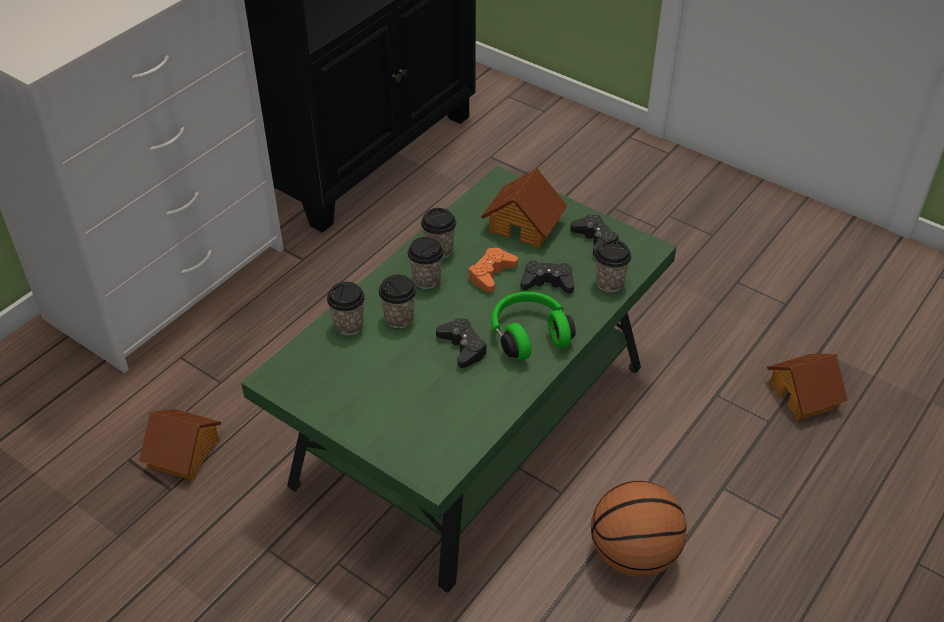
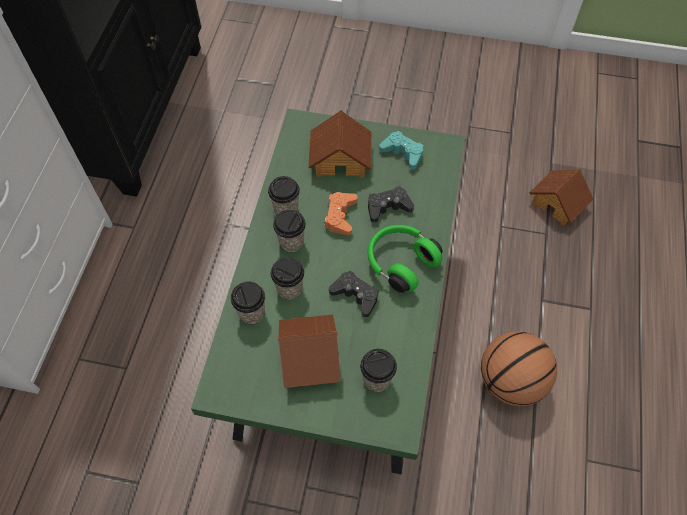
camera: 25 degrees left, 15 degrees up
(184, 453) = (131, 446): toy house -> toy house (311, 358)
(595, 240) = (403, 153): black game controller -> turquoise game controller
(609, 283) = (435, 189): cup -> cup (376, 379)

